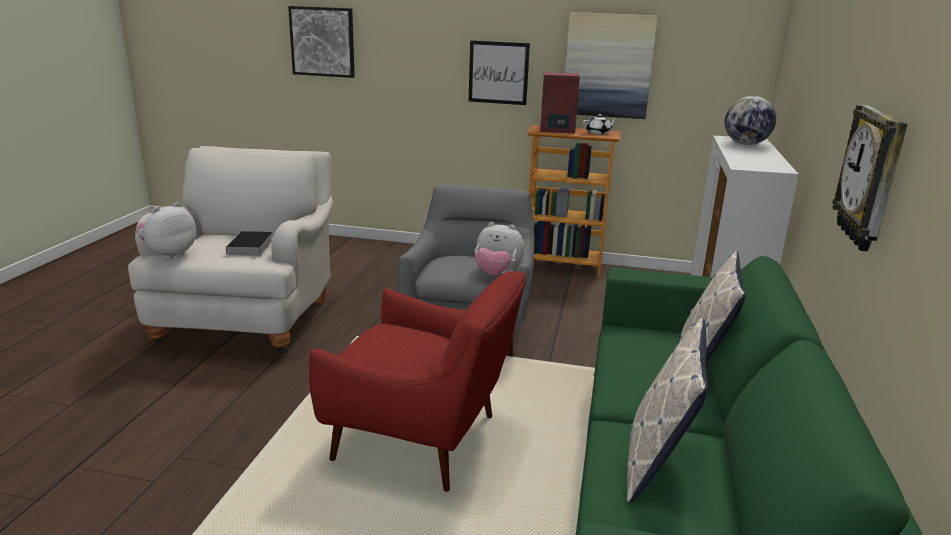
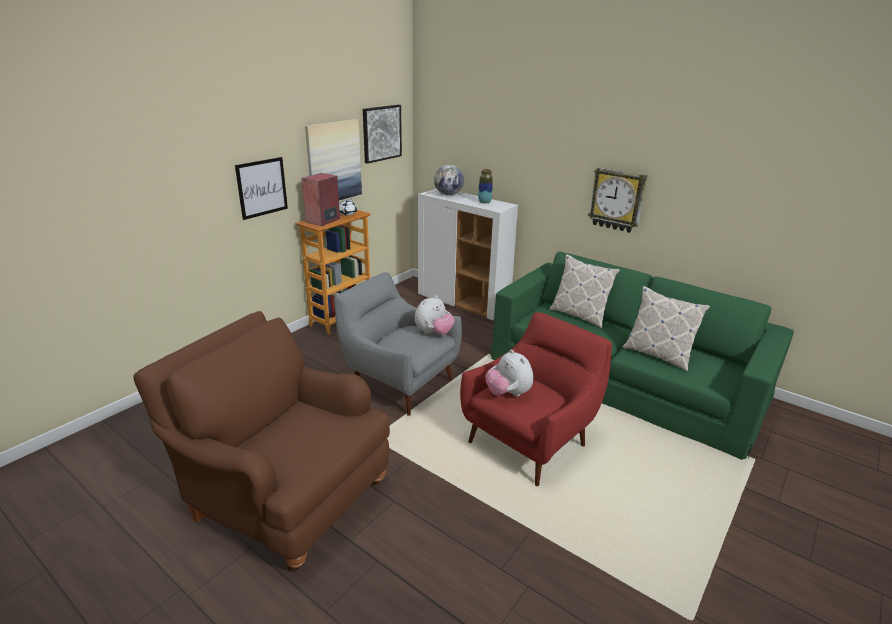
camera: 65 degrees left, 5 degrees up
(169, 255) = (297, 474): plush toy -> plush toy (508, 393)
(250, 247) = (324, 421): book -> none
(250, 318) = (284, 496): white armchair -> brown armchair
(322, 42) = (73, 204): picture -> picture (381, 133)
(759, 159) = (484, 202): none -> vase

